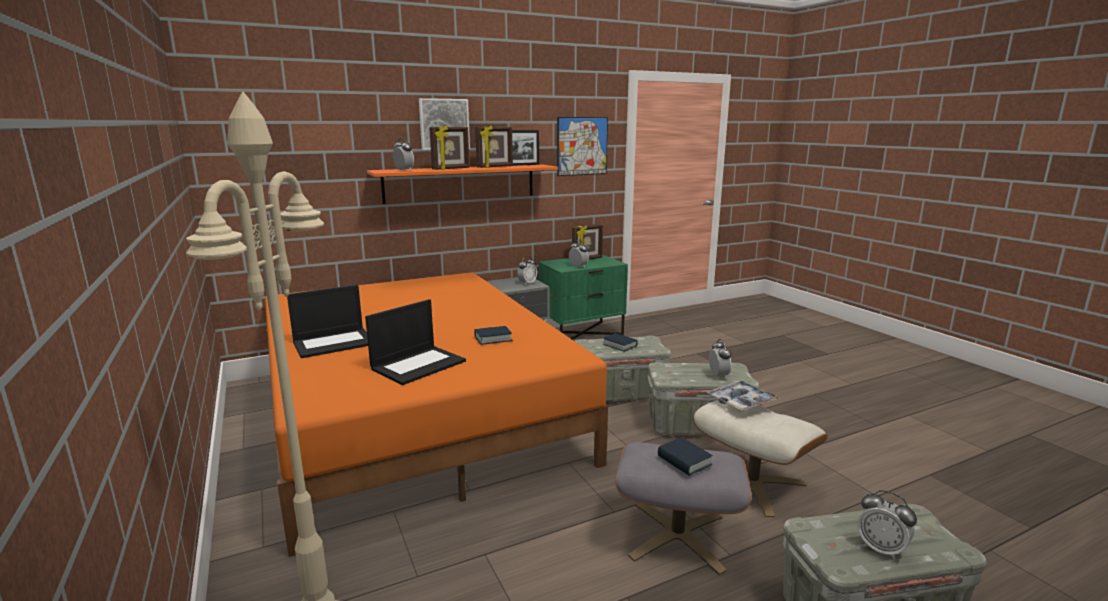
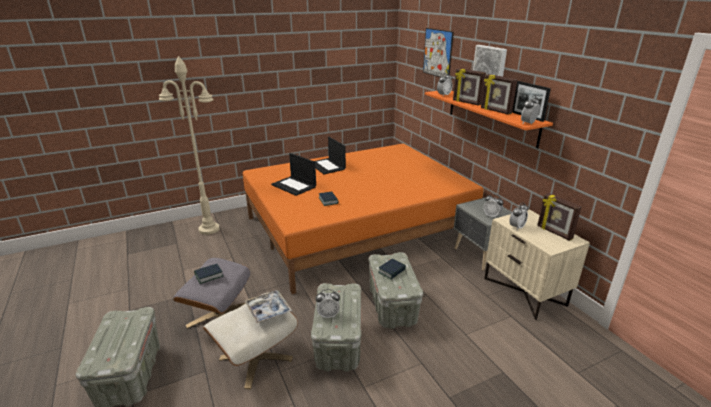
camera: 90 degrees right, 10 degrees up
(582, 146) = (598, 117): picture -> picture (437, 53)
(582, 333) = (525, 291): green nightstand -> beige nightstand
(881, 549) = (111, 333): alarm clock -> alarm clock (528, 123)

